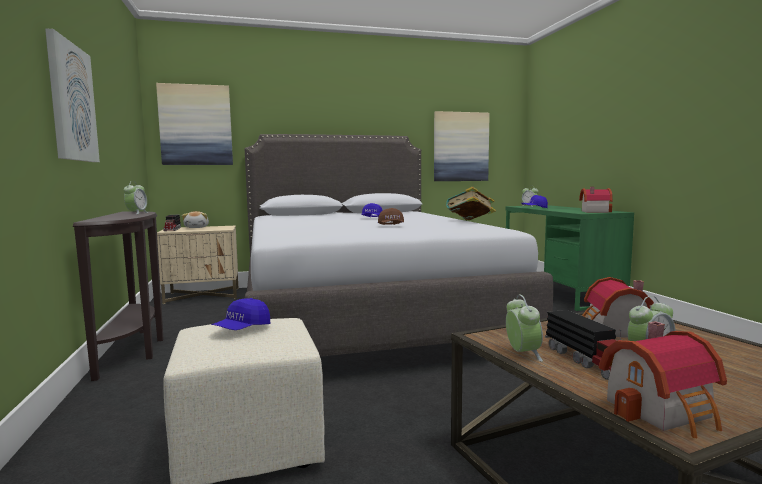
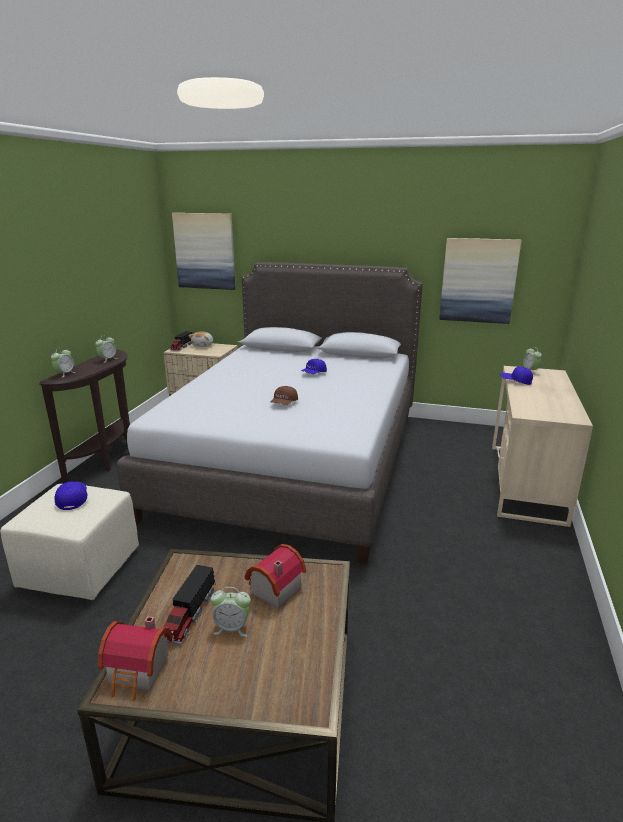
camera: 30 degrees right, 15 degrees up
(71, 102) = (45, 287): picture -> none
(242, 329) = (73, 499): blue cap -> blue cap turned 105 degrees clockwise
(470, 221) = (373, 406): book -> none
(522, 354) = (168, 588): alarm clock -> alarm clock (65, 374)
(559, 292) = (525, 482): green desk -> beige desk
(593, 211) = (546, 412): toy house -> none

